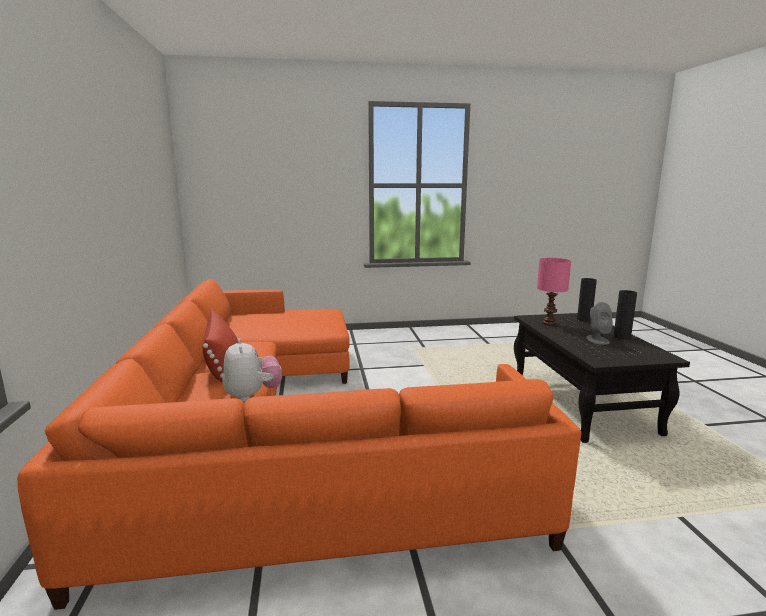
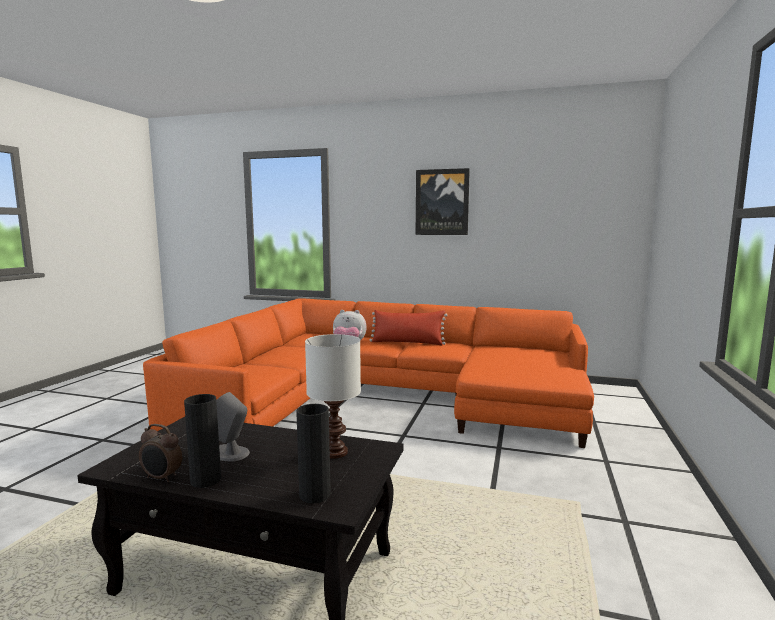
camera: 115 degrees right, 5 degrees down
(94, 159) = (442, 202): none -> picture
(549, 323) = (334, 452): pink table lamp -> white table lamp
(642, 344) = (161, 478): none -> alarm clock

